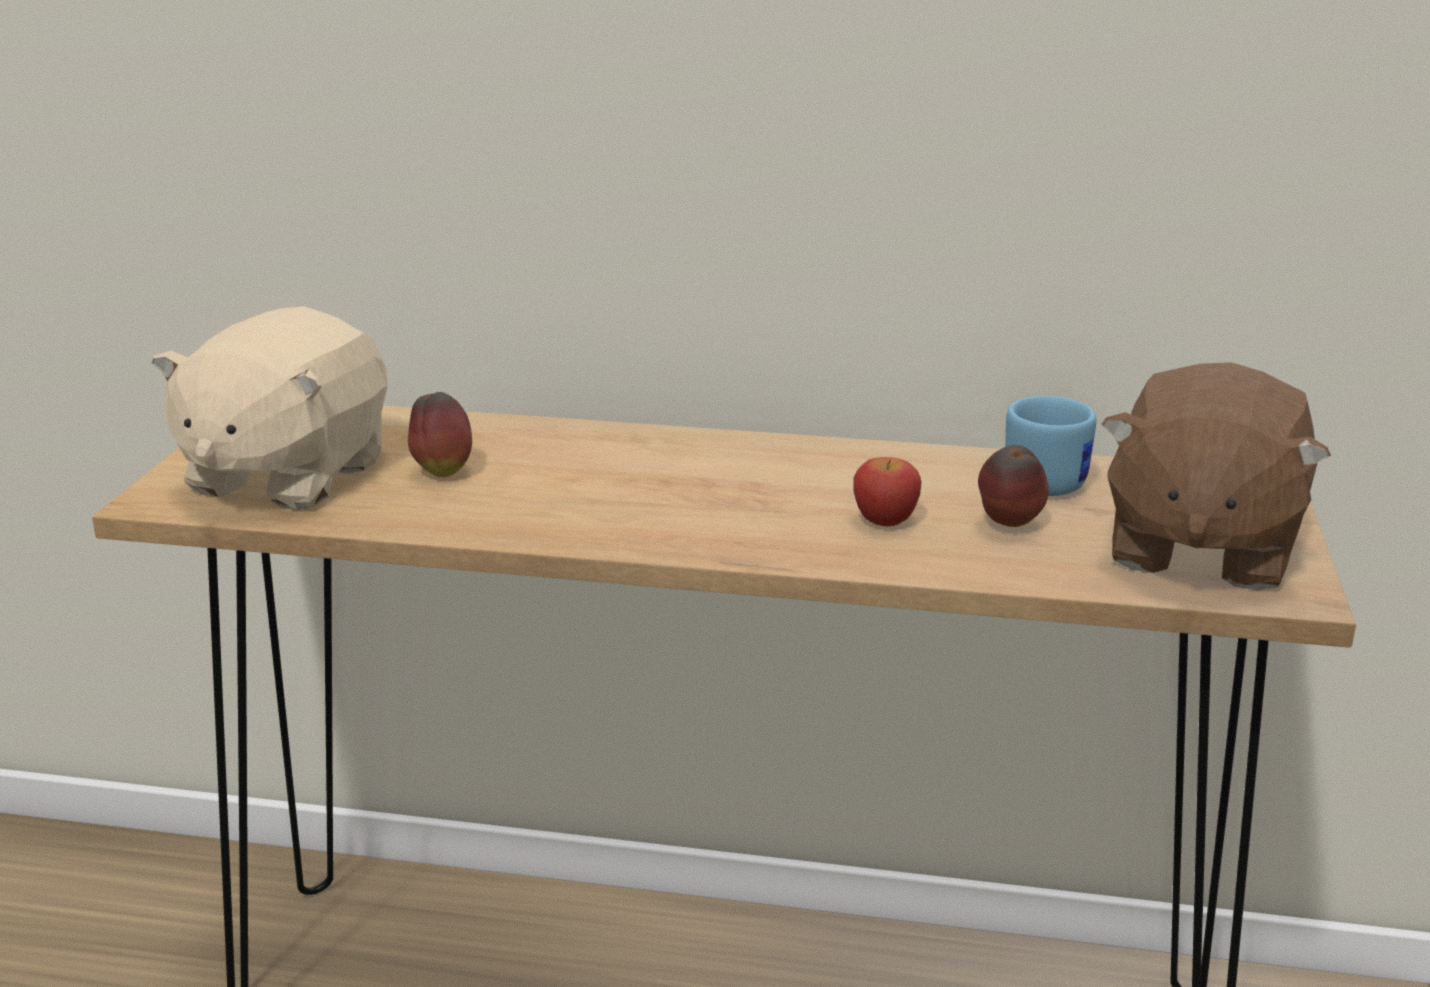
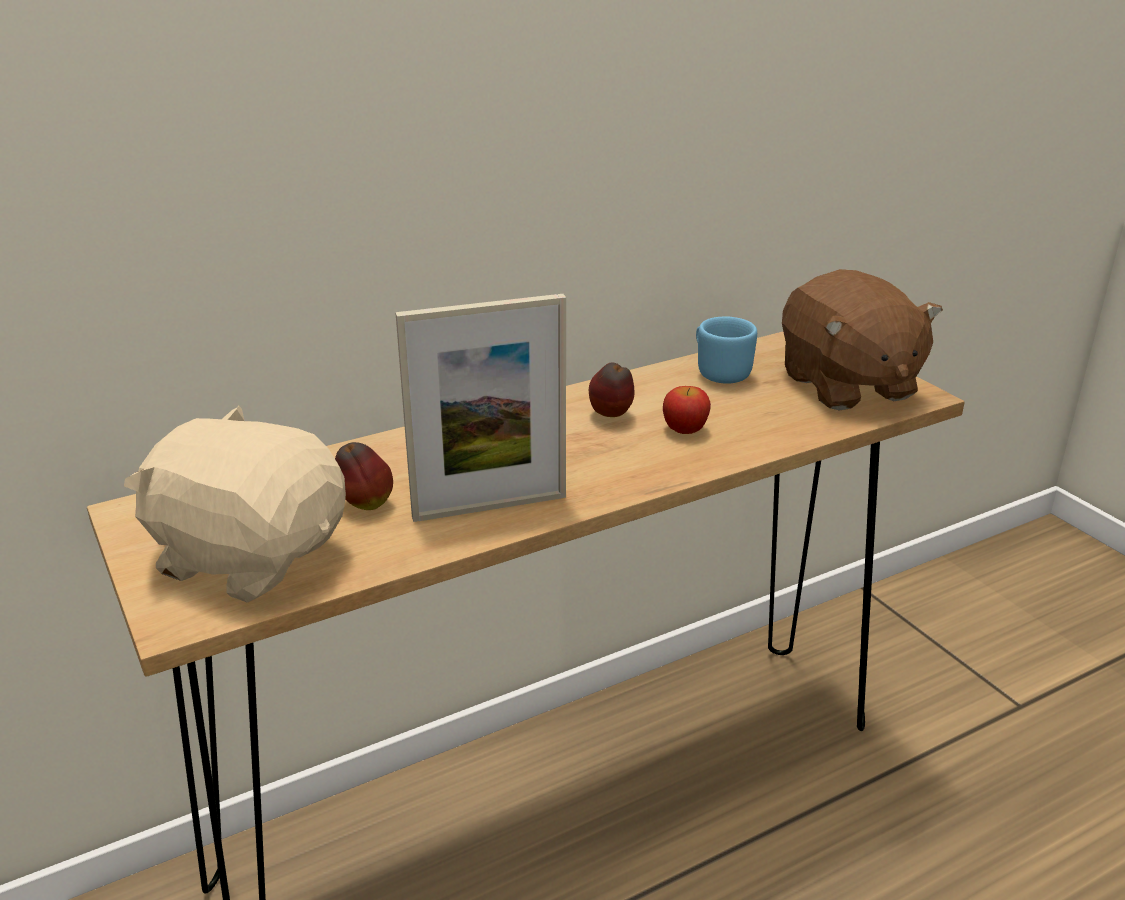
camera: 40 degrees left, 5 degrees up
(285, 476) = (250, 556): beige plush toy -> beige plush toy turned 135 degrees clockwise
(545, 514) = (489, 507): none -> picture frame
(1009, 526) = (748, 408): apple -> apple (611, 416)

